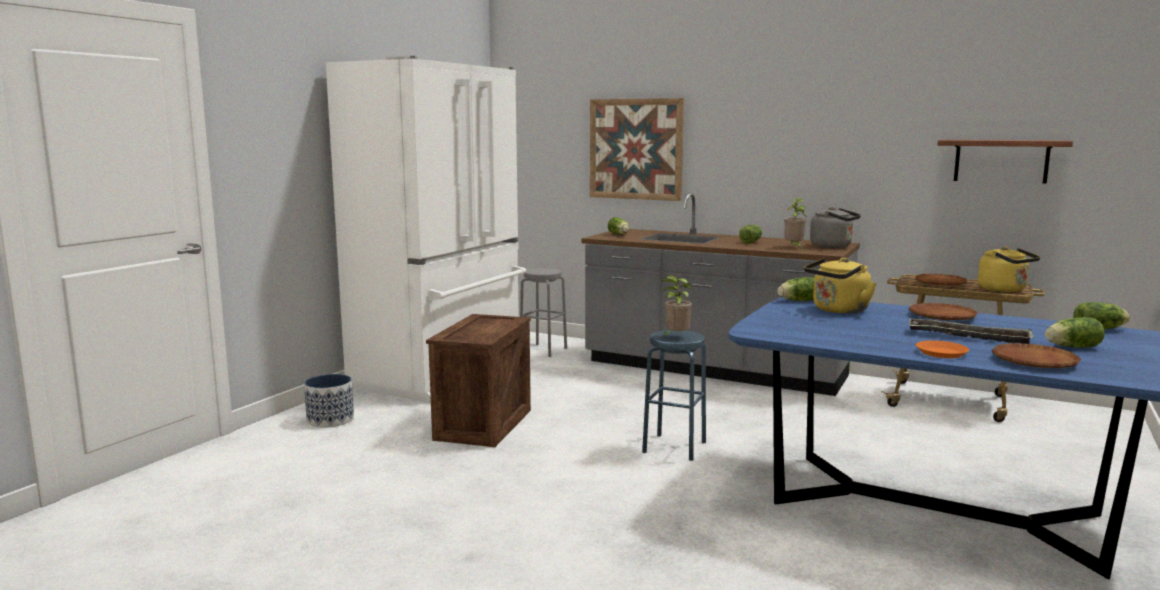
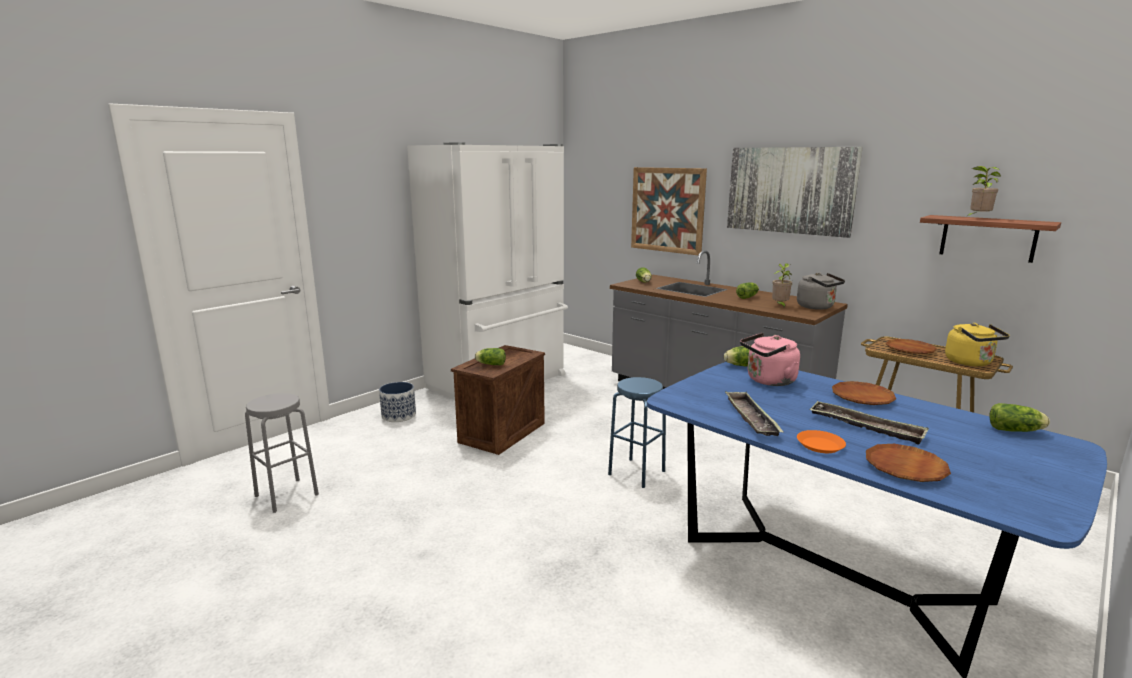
camera: 15 degrees right, 5 degrees up
(543, 350) = (586, 367): grey stool -> grey stool (287, 495)
(675, 337) = (637, 386): potted plant -> potted plant (977, 218)
(785, 119) = (790, 190): none -> picture
(838, 310) = (768, 381): yellow kettle -> pink kettle
(853, 339) = (751, 418): none -> tray
(1070, 347) = (962, 452): lettuce -> lettuce (490, 364)

